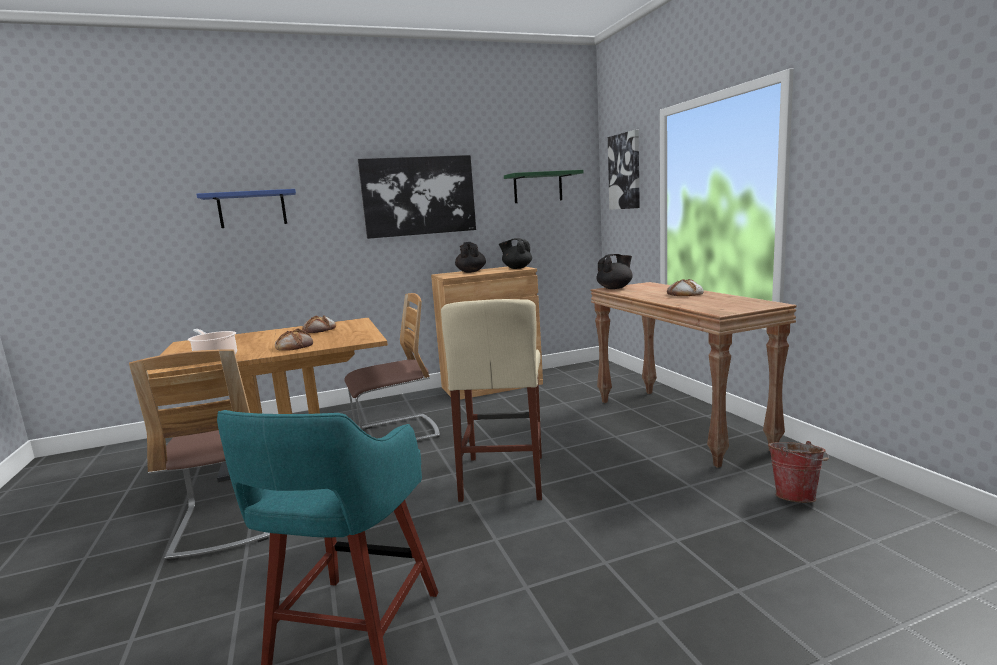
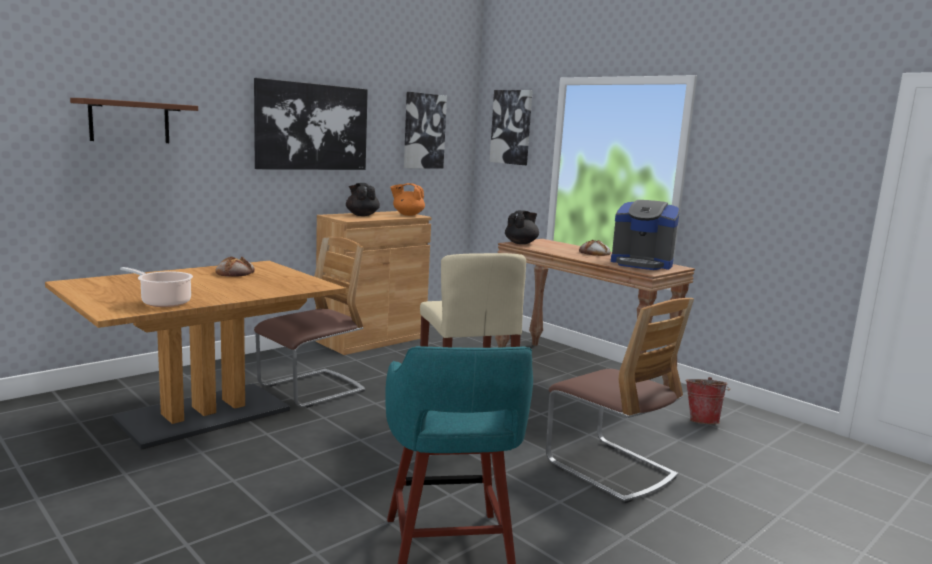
camera: 25 degrees left, 0 degrees up
(228, 522) = (208, 485): chair -> chair (610, 469)
(252, 209) = (129, 122): blue shelf -> brown shelf
(295, 346) = (243, 290): bread -> none
(516, 268) = (407, 214): black teapot -> orange teapot
(538, 187) = (424, 131): green shelf -> picture
(727, 303) = (642, 264): none -> coffee machine

